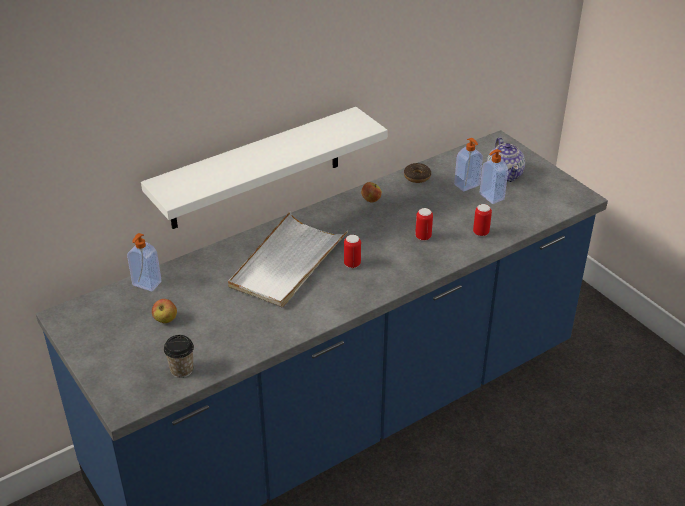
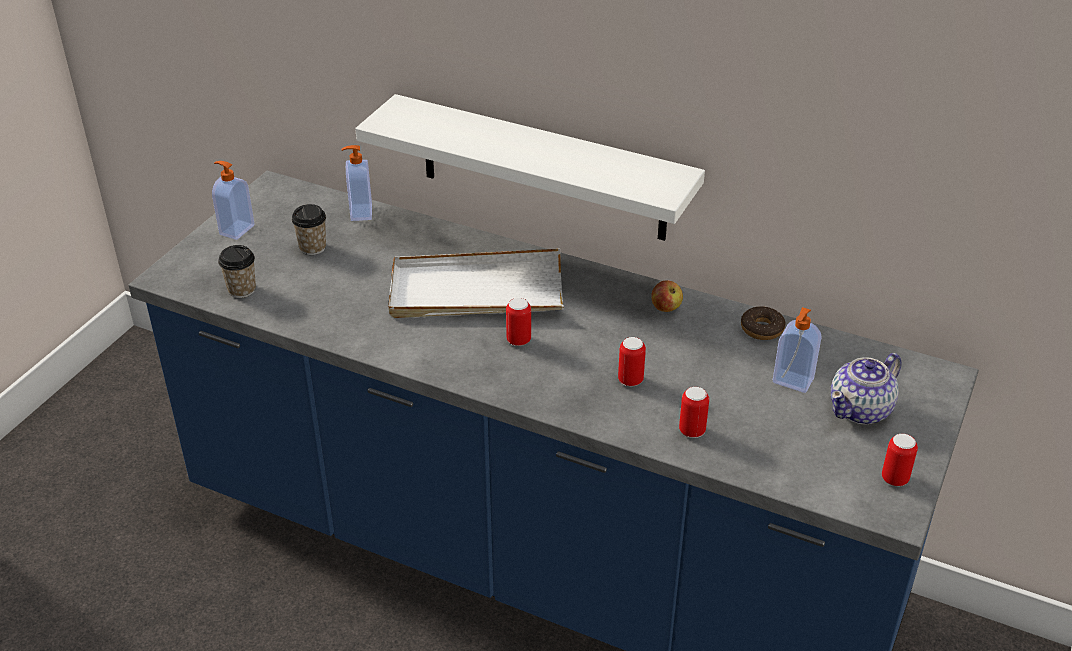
camera: 60 degrees right, 0 degrees up
(165, 319) = (312, 248): apple -> cup
(491, 197) = (788, 414): soap dispenser -> soap dispenser (236, 230)
(560, 187) = (894, 479): none -> can

